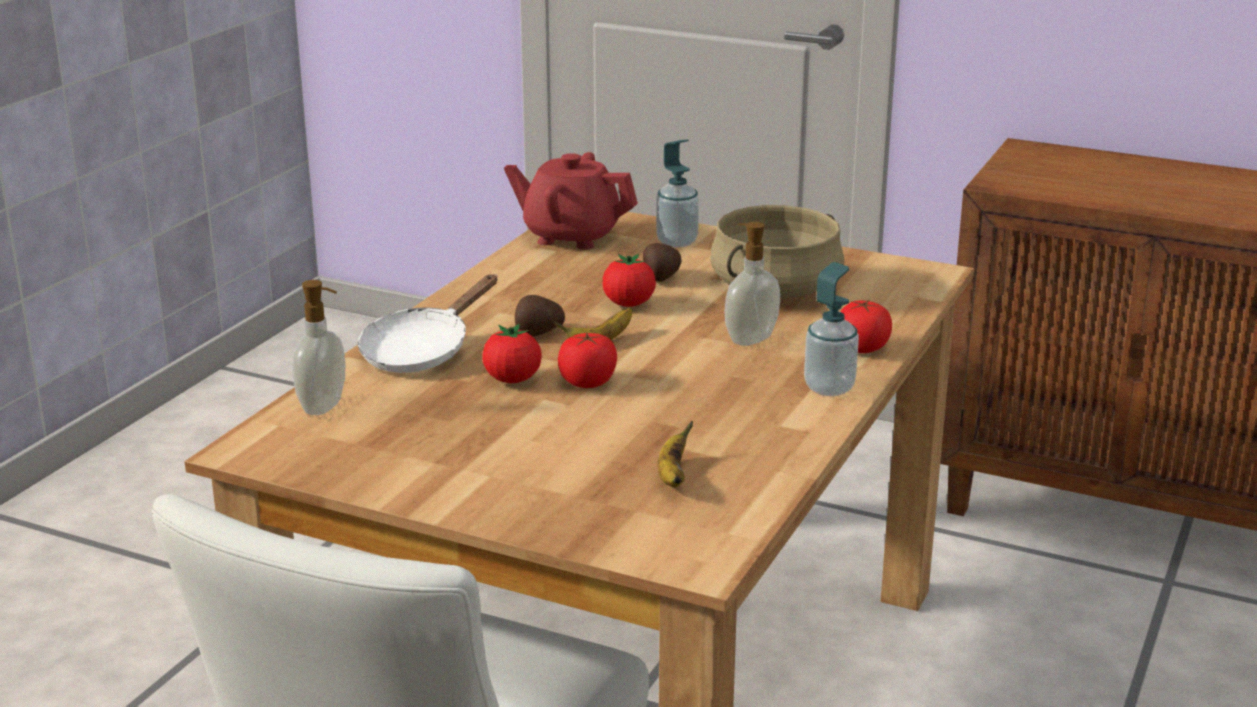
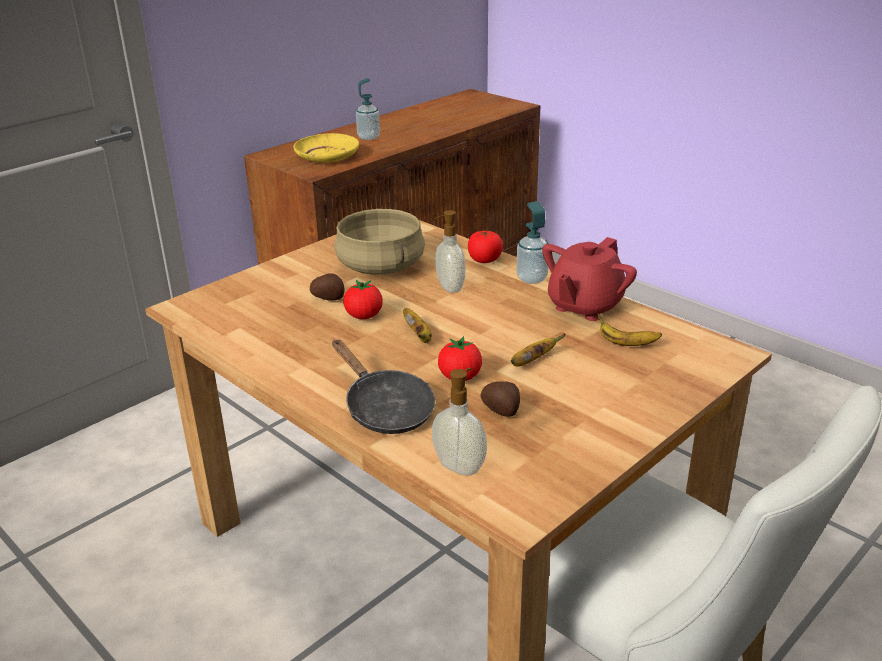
camera: 70 degrees left, 5 degrees up
(422, 351) = (385, 408): white frying pan -> black frying pan
(538, 333) = (388, 356): potato -> potato (501, 411)
(571, 236) = (219, 317): red teapot -> red teapot (584, 306)
(580, 417) = (532, 361): none -> banana
(587, 382) = (480, 350): tomato -> none
(677, 242) = (271, 282): soap dispenser -> soap dispenser (368, 137)
(1069, 179) = (327, 156): none -> yellow plate

